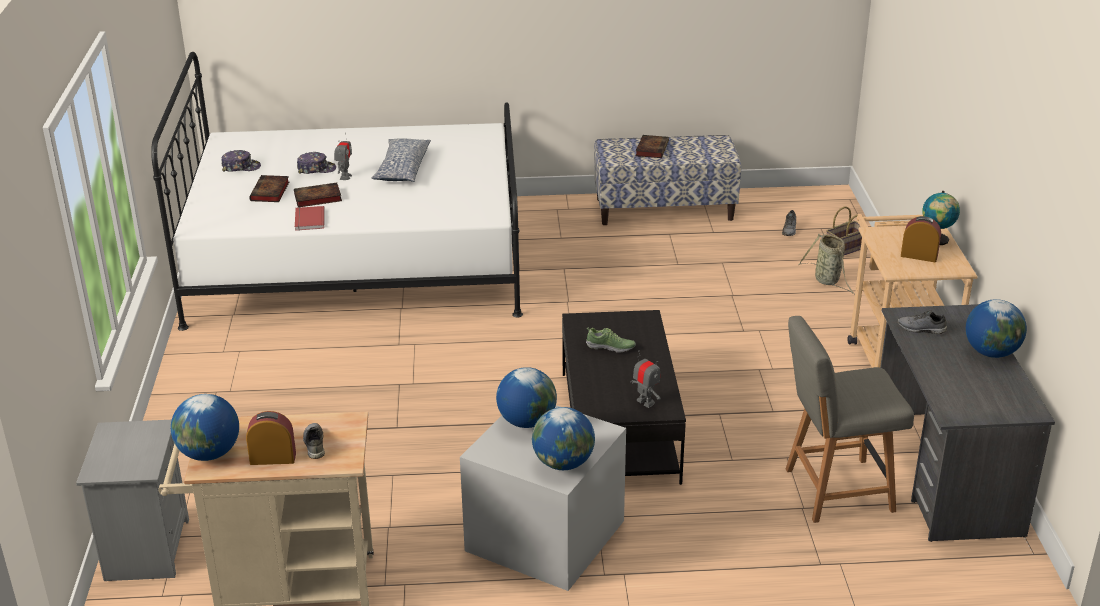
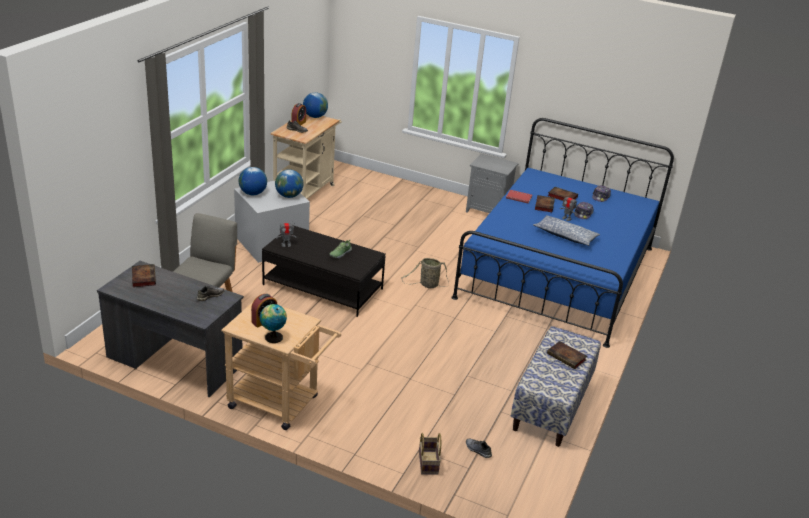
camera: 115 degrees right, 0 degrees up
(146, 548) = (359, 175): grey nightstand -> grey nightstand (488, 210)
(358, 259) = (557, 272): white bed -> blue bed
(828, 281) = (391, 428): basket -> basket (427, 285)
(970, 400) = (143, 277): none -> book
(991, 352) = (164, 305): globe -> none

